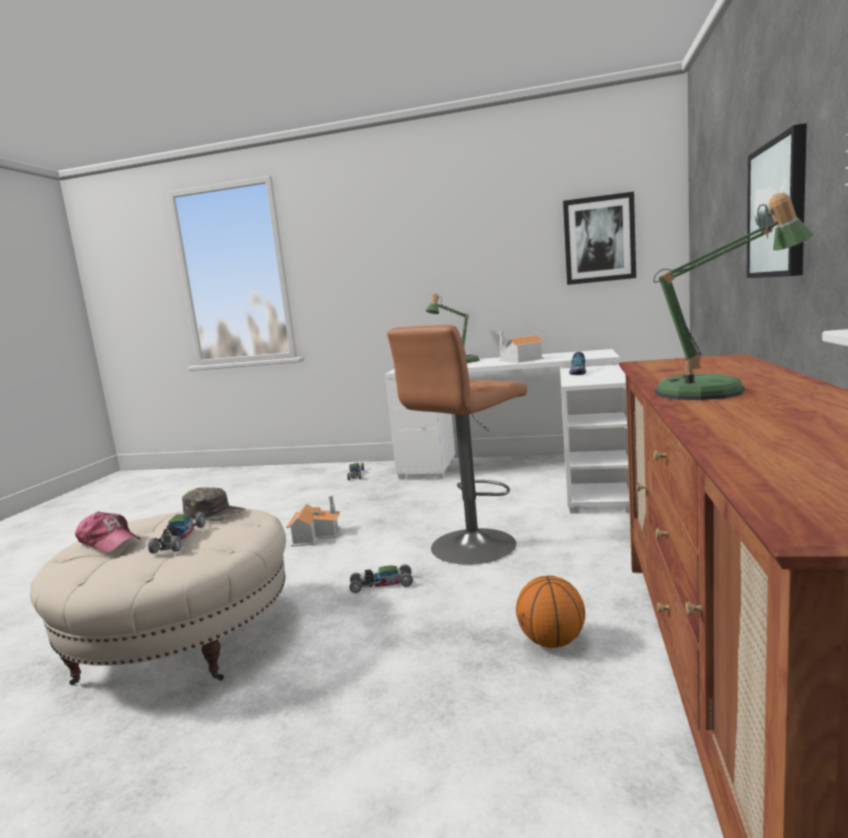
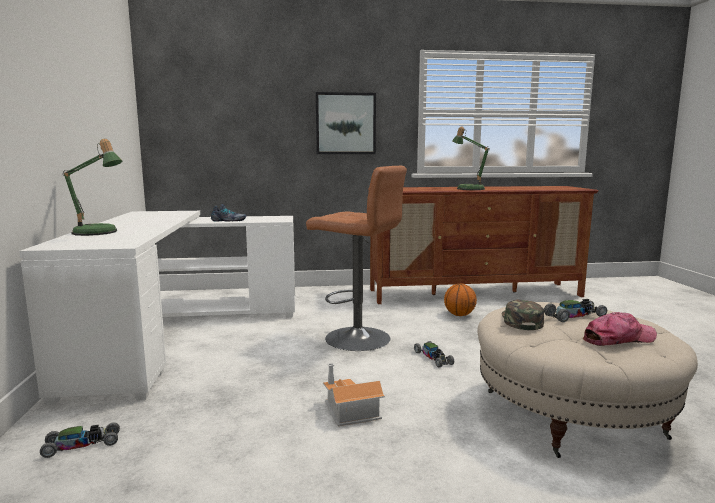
camera: 110 degrees left, 0 degrees up
(109, 542) = (618, 339): cap -> cap turned 60 degrees clockwise
(519, 360) = (147, 222): toy house -> none
(599, 239) = (114, 106): picture -> none

